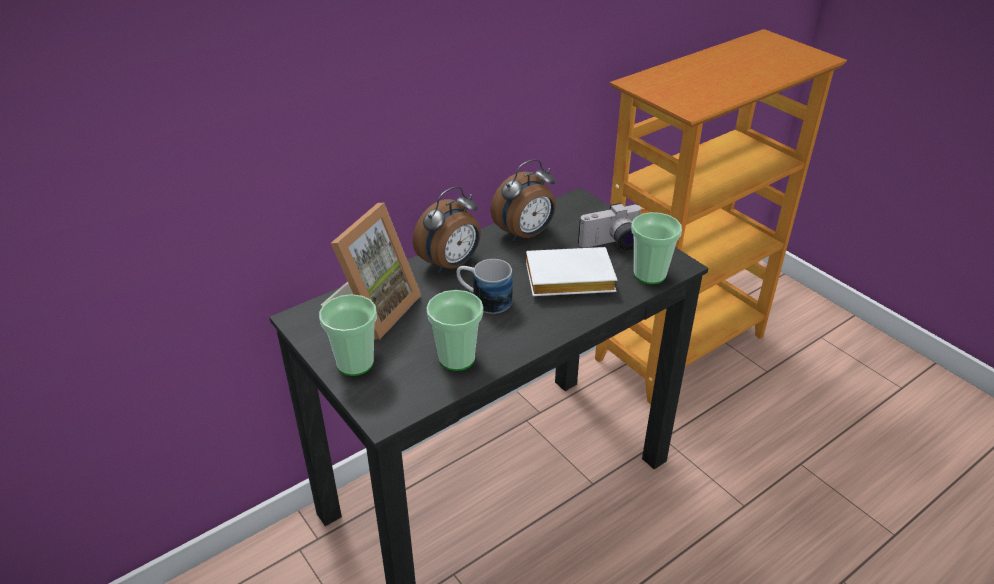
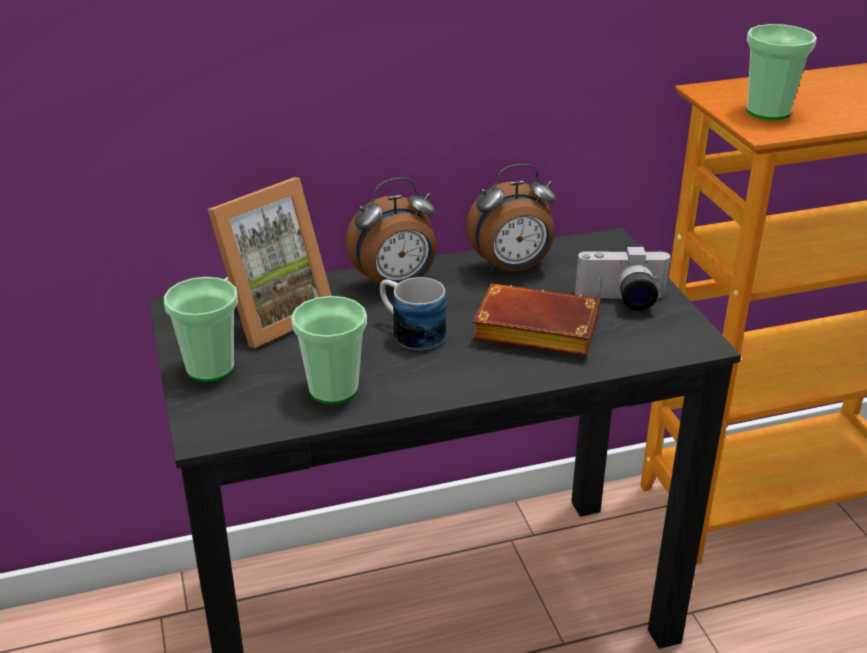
camera: 20 degrees right, 5 degrees down
(567, 280) = (532, 331): white book -> brown book
(649, 274) = (650, 346): cup -> cup (768, 111)

